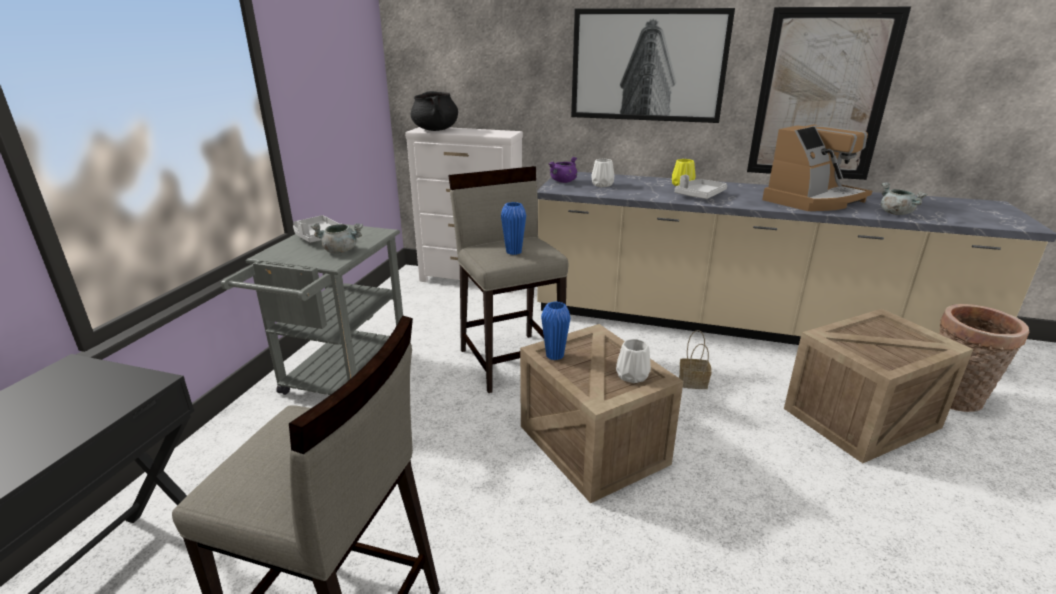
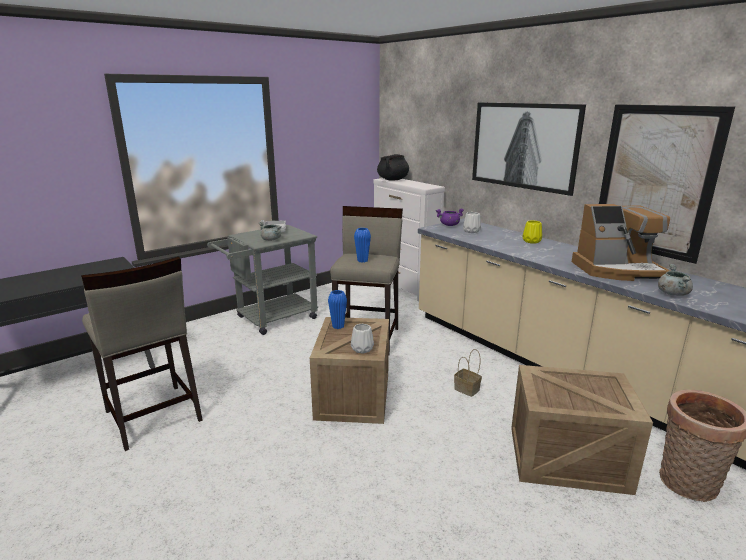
camera: 35 degrees right, 5 degrees down
(699, 195) = (527, 250): grey tray -> none

